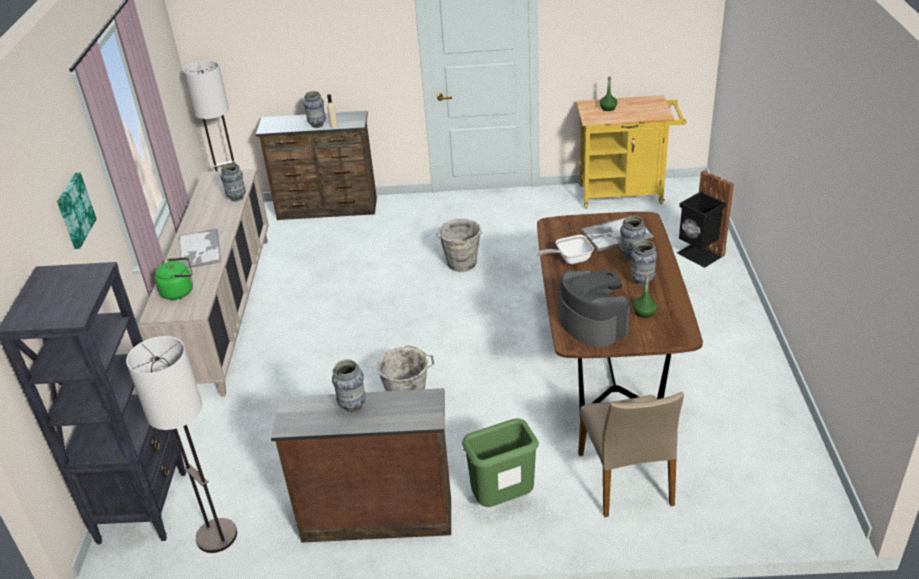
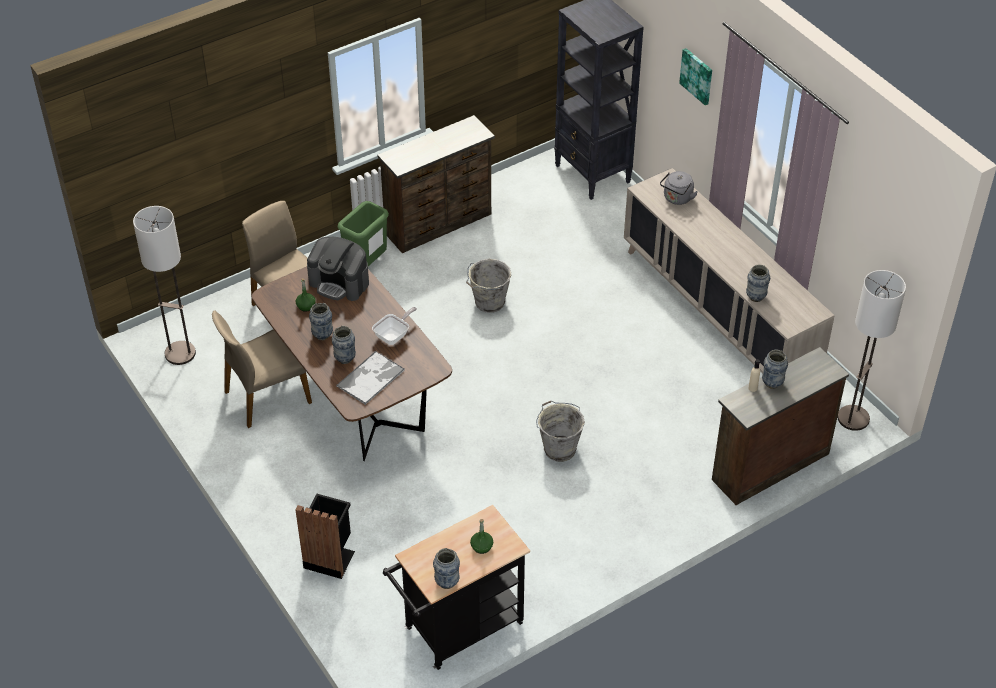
camera: 145 degrees right, 10 degrees up
(179, 291) = (677, 199): green kettle -> grey kettle
(200, 250) = (712, 236): tray -> none
(216, 536) = (528, 179): floor lamp -> floor lamp (180, 353)
(352, 405) = (444, 146): vase -> vase (447, 582)
(626, 194) = (458, 630): yellow cart -> black cart
(701, 392) = (266, 396): none -> beige chair

